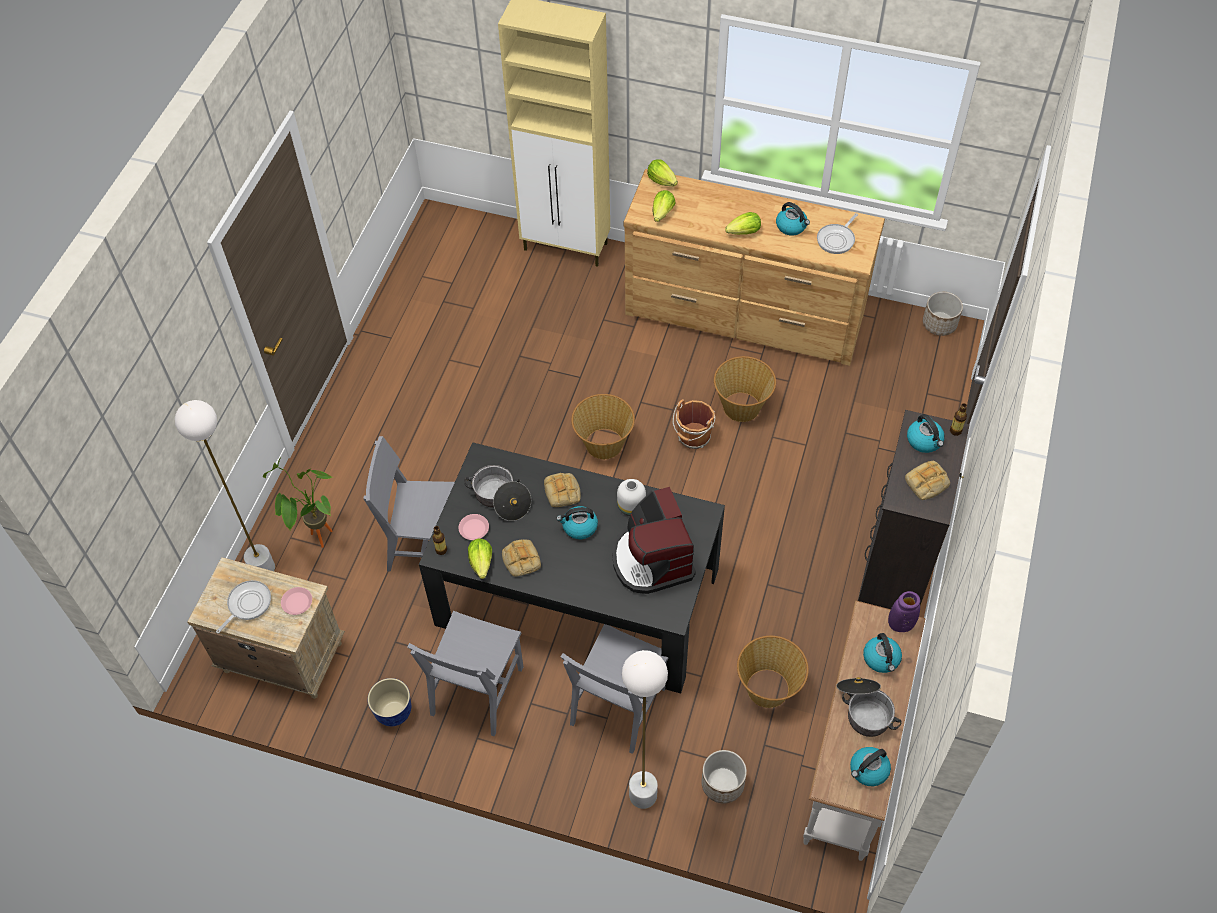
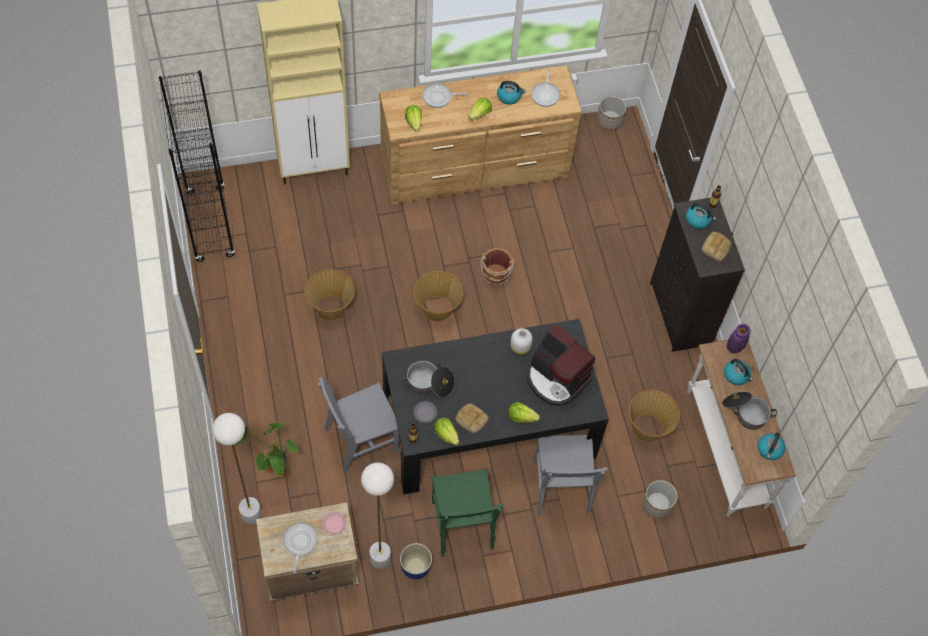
camera: 35 degrees left, 5 degrees up
(422, 260) = (210, 224): none -> black bookcase
(474, 529) = (425, 413): pink plate -> grey plate
(477, 690) = (462, 524): grey chair -> green chair
(563, 492) = (468, 359): bread -> none
(579, 527) = (495, 378): kettle -> none
(642, 795) = (612, 537): white floor lamp -> white floor lamp (380, 559)
(662, 181) = (397, 97): lettuce -> lettuce (521, 417)
(709, 198) = (439, 97): none -> frying pan
(742, 406) = (514, 238): basket -> basket (331, 307)

